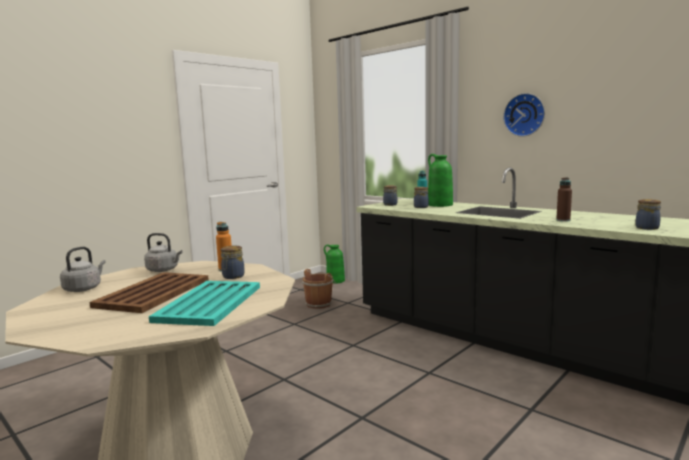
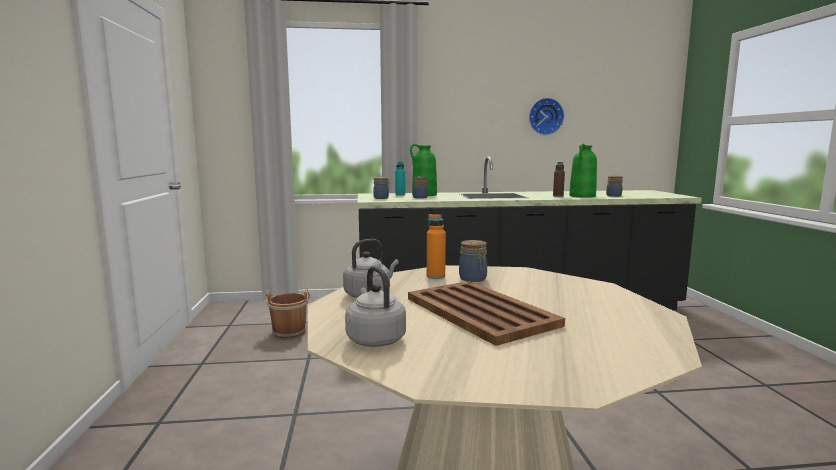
camera: 50 degrees left, 0 degrees up
(209, 304) = (570, 300): turquoise tray -> none
(335, 281) = (252, 306): green vase -> green vase (582, 196)
(525, 115) = (475, 111): wall clock -> wall clock (545, 116)

